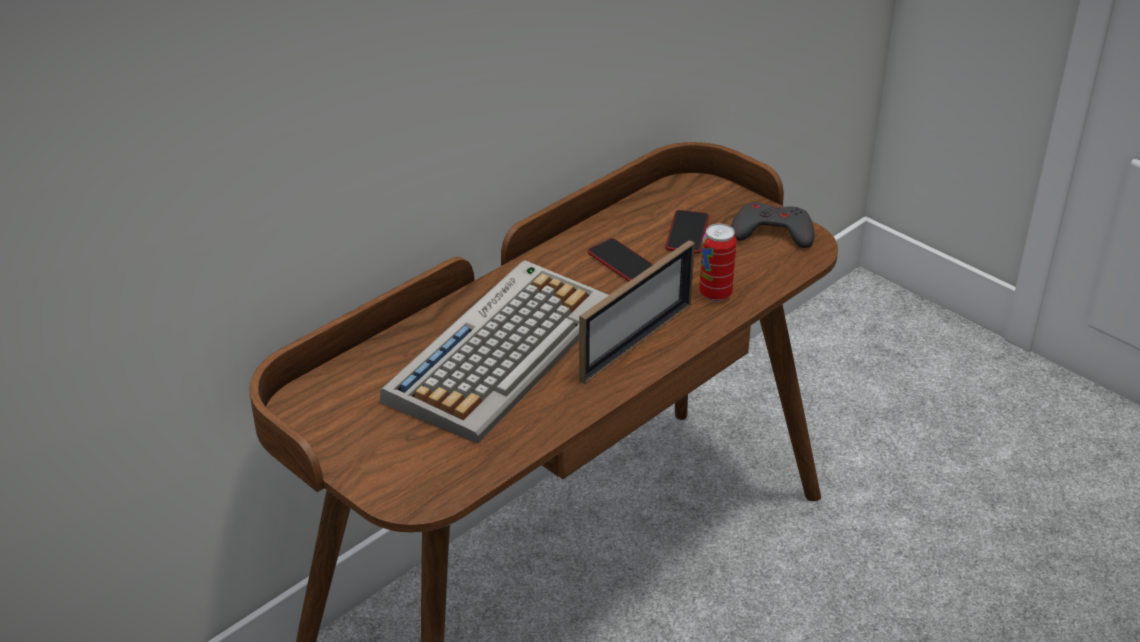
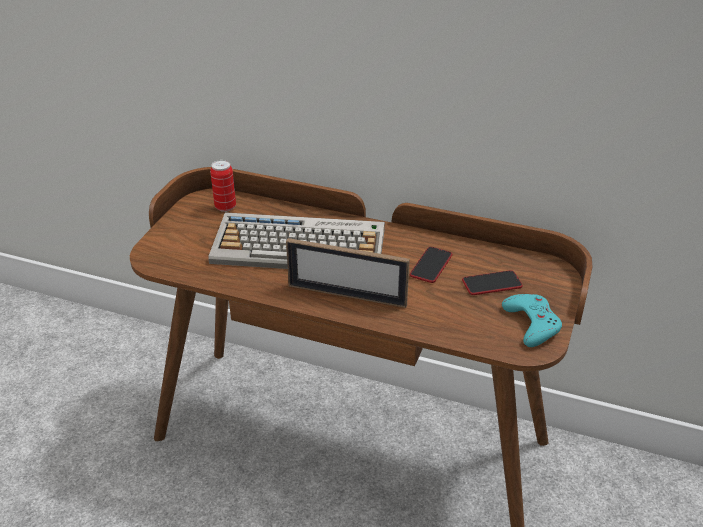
camera: 65 degrees right, 0 degrees up
(715, 294) = (428, 315): can -> can (225, 207)
(772, 232) = (532, 324): grey game controller -> turquoise game controller

